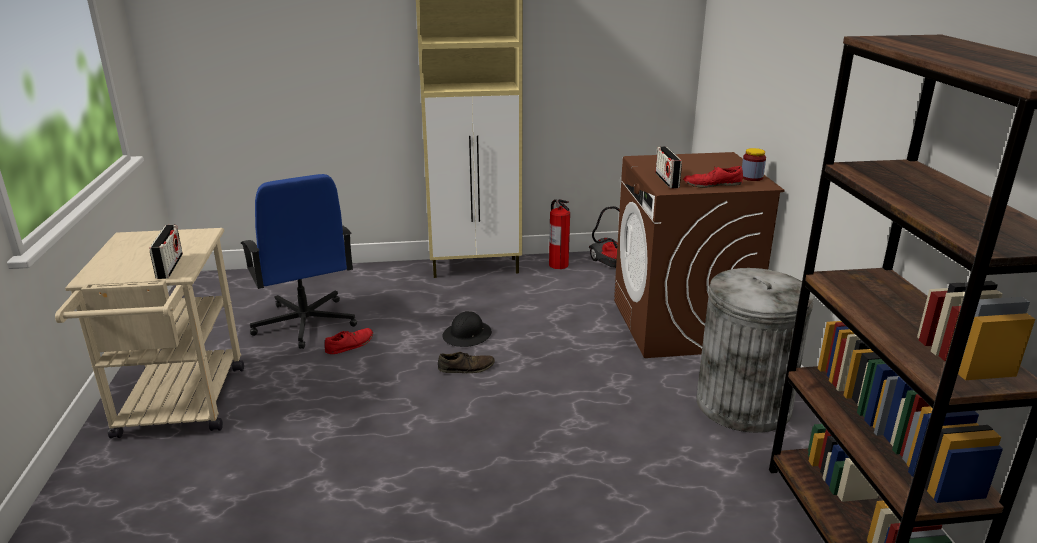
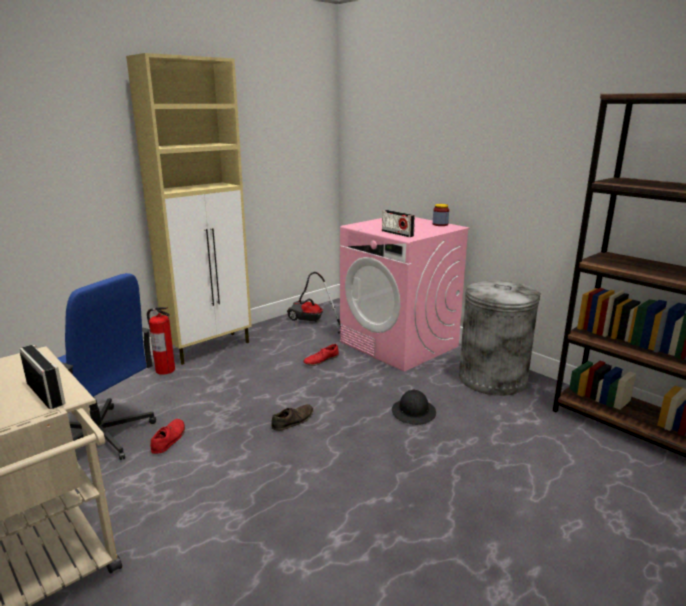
camera: 35 degrees left, 5 degrees down
(467, 335) = (264, 397): black hard hat -> black hard hat (414, 412)
(558, 264) = (271, 329): fire extinguisher -> fire extinguisher (165, 370)
(681, 325) = (399, 344): brown washing machine -> pink washing machine
(712, 184) = (427, 231): red shoe -> red shoe (321, 360)

